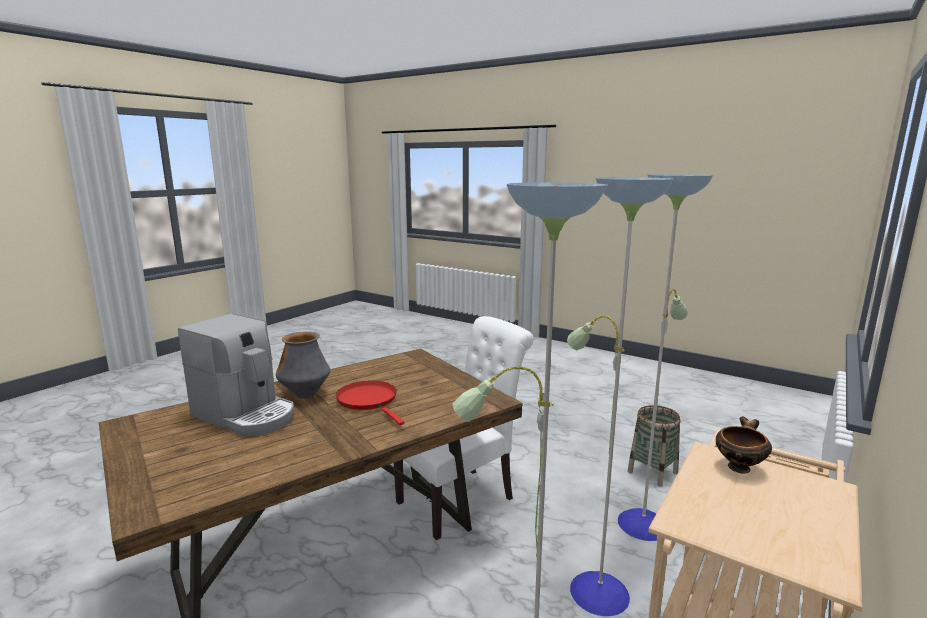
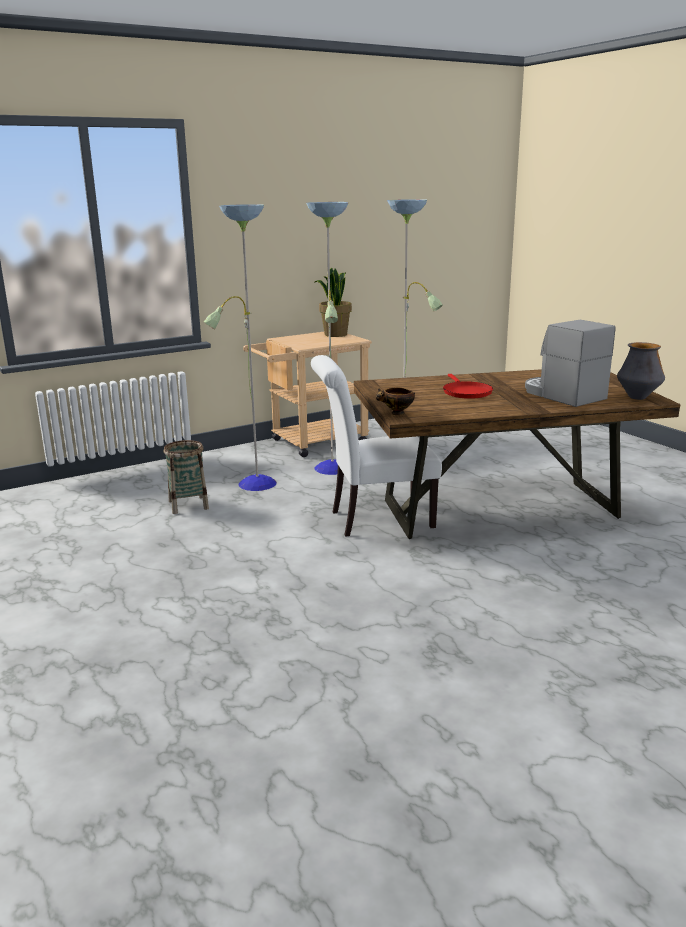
camera: 155 degrees left, 5 degrees up
(305, 395) = (518, 400): vase -> vase (637, 397)
(738, 466) = (301, 344): bowl -> bowl (396, 414)
(781, 547) = (335, 334): none -> potted plant

